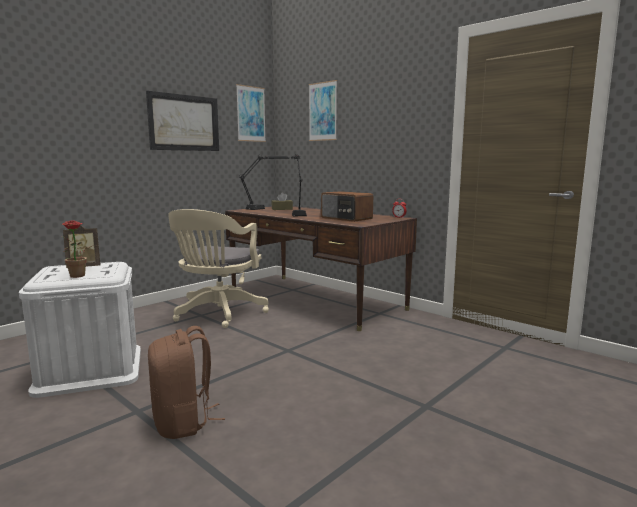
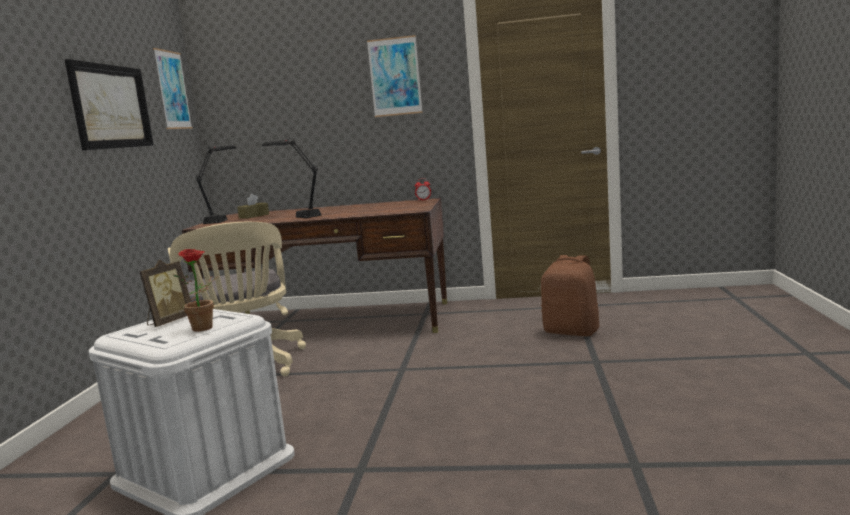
camera: 35 degrees left, 0 degrees up
(183, 422) = (429, 454): brown backpack -> brown backpack (572, 331)
(323, 111) = (283, 83): picture -> picture (395, 76)
(346, 218) = (376, 209): radio -> none

